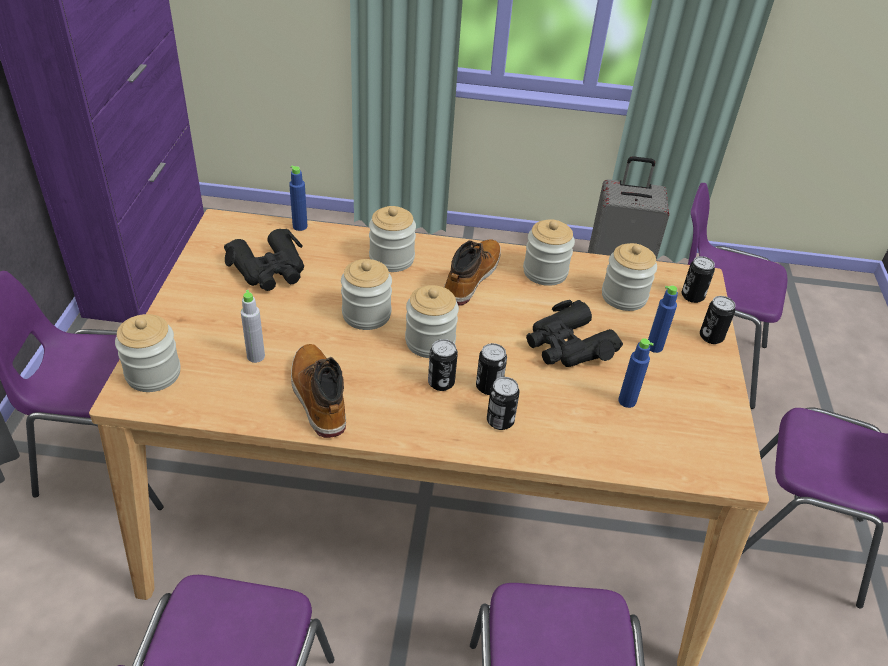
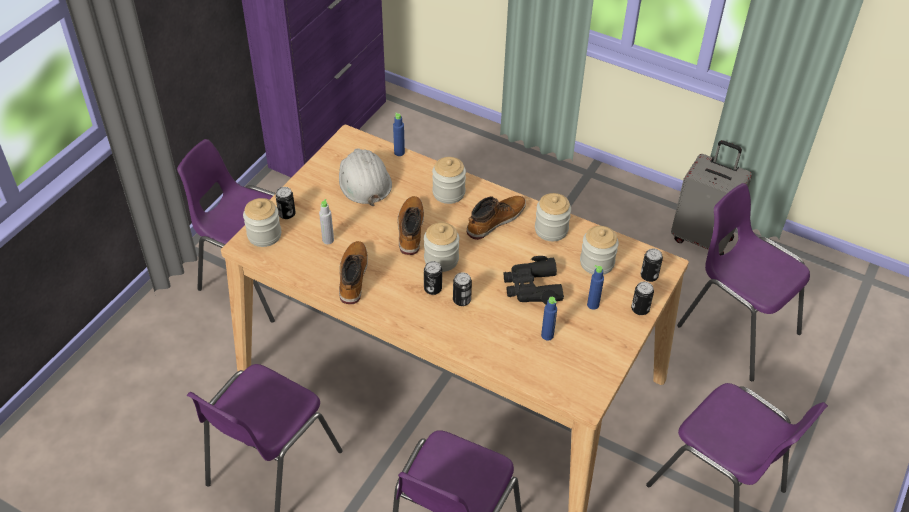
camera: 25 degrees right, 5 degrees up
(269, 270) = (364, 181): black binoculars -> white hard hat
(366, 314) = (410, 229): jar -> boot
(500, 421) = (455, 324): can -> can (287, 214)

